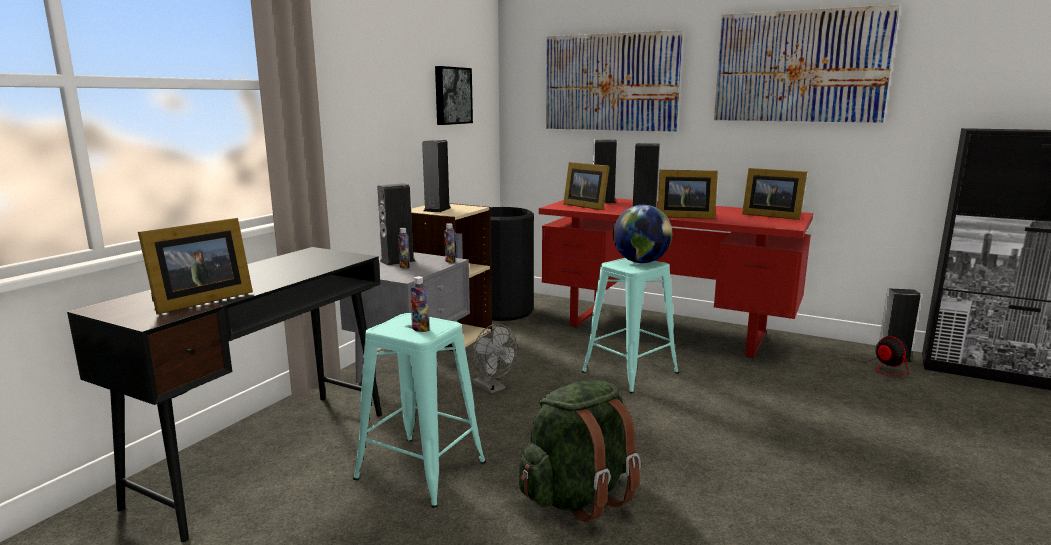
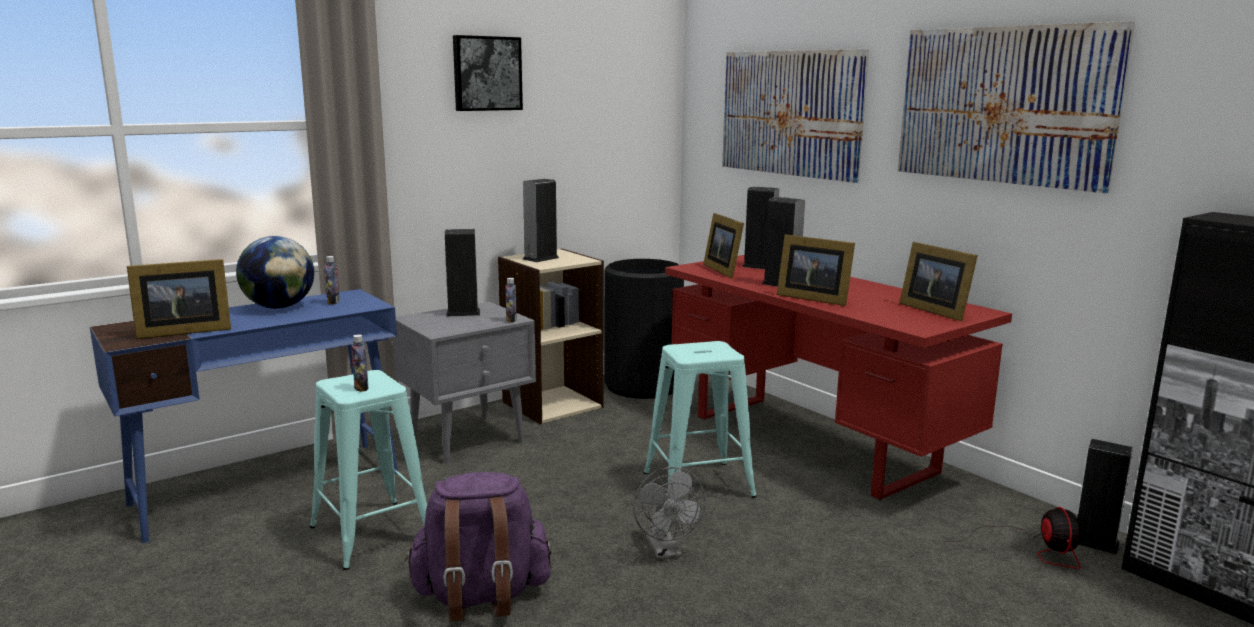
camera: 25 degrees right, 0 degrees up
(268, 455) = (269, 488): black desk -> blue desk
(404, 267) = (458, 320): bottle -> bottle (333, 302)
(452, 95) = (596, 125): picture -> picture (486, 73)
(492, 388) = (529, 470): grey fan -> grey fan (666, 552)
(579, 496) = (481, 596): green backpack -> purple backpack
(641, 262) = (712, 350): globe -> globe (279, 307)

